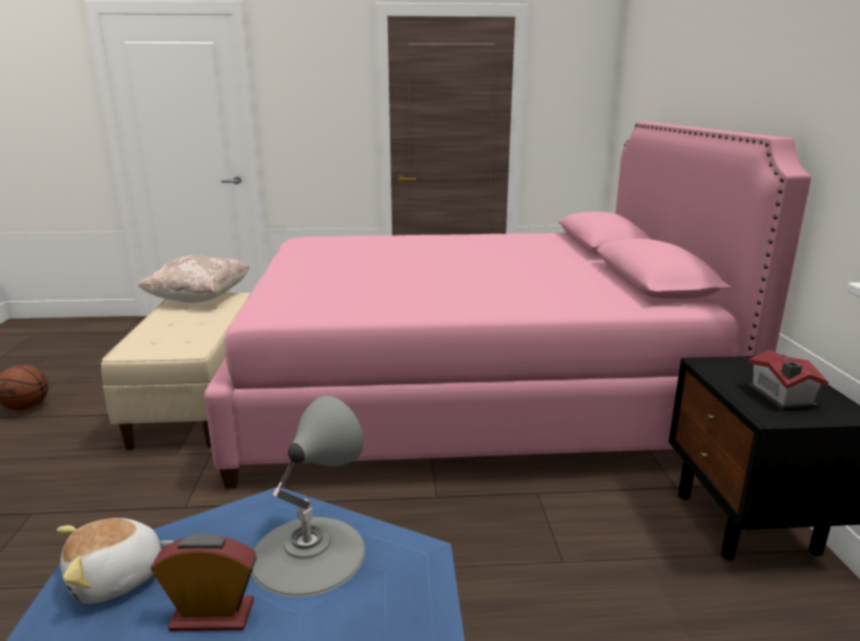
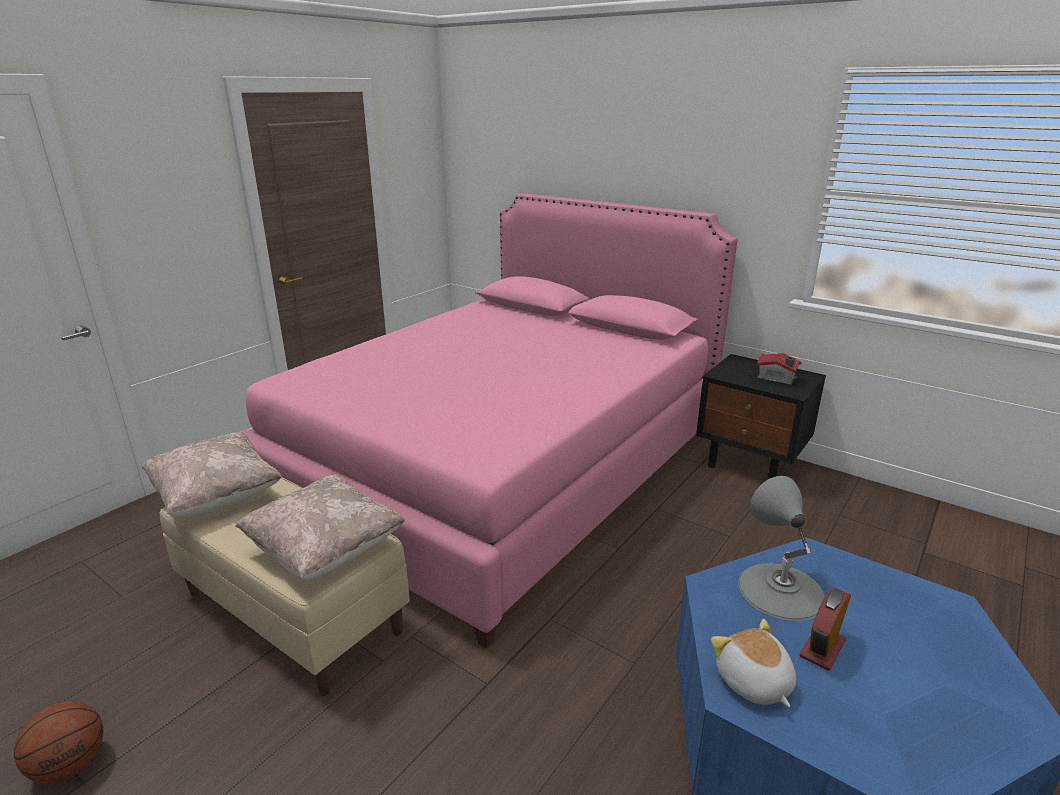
camera: 50 degrees left, 5 degrees up
(117, 579) = (753, 683): plush toy -> plush toy turned 150 degrees clockwise
(169, 343) = (325, 550): none -> beige pillow

